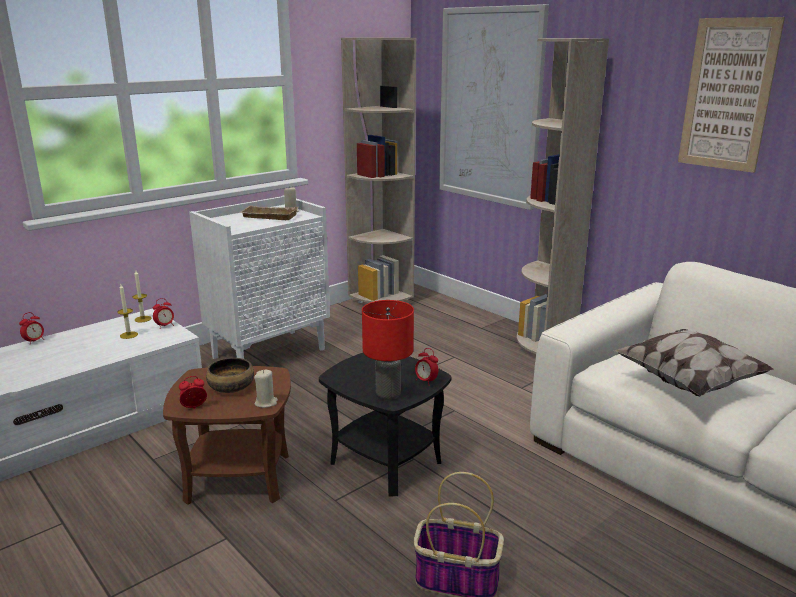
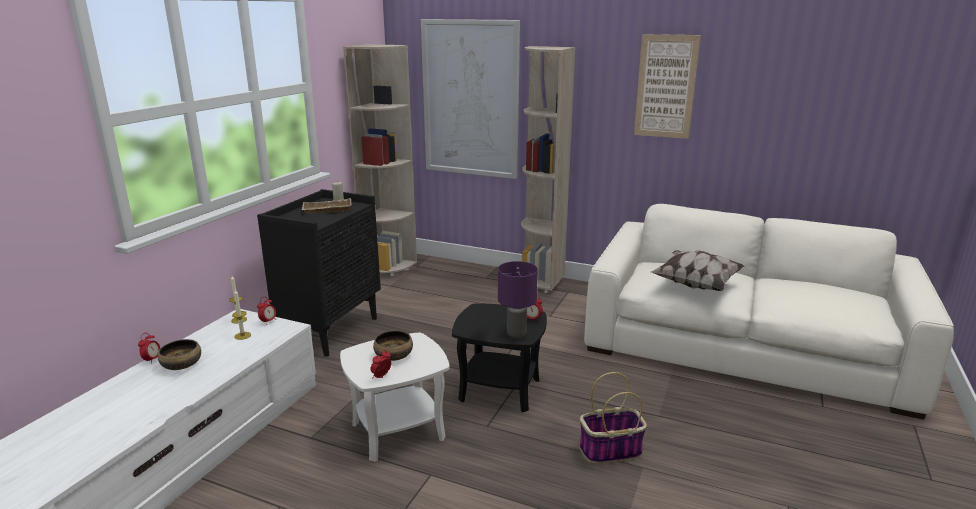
camera: 25 degrees left, 0 degrees up
(51, 352) = (182, 365): none -> bowl
(237, 478) = (398, 431): brown side table -> white side table
(266, 403) = (434, 360): beige candle -> none
(270, 353) = (331, 331): white cabinet -> black cabinet
(387, 394) = (515, 334): red table lamp -> purple table lamp

